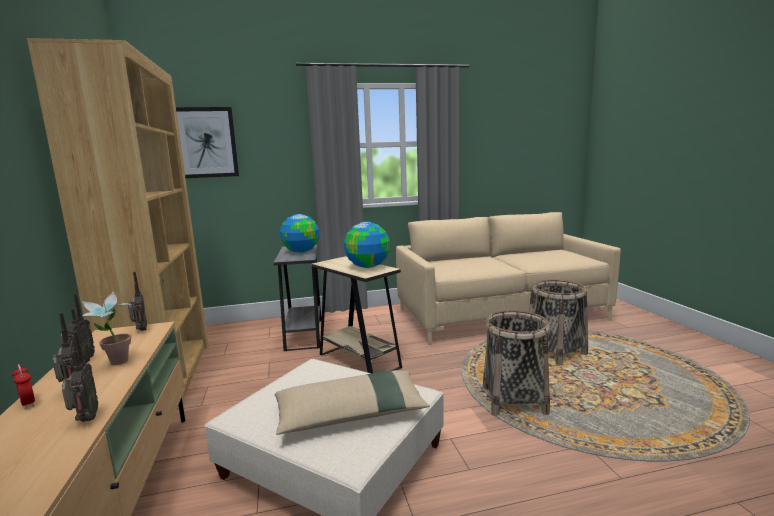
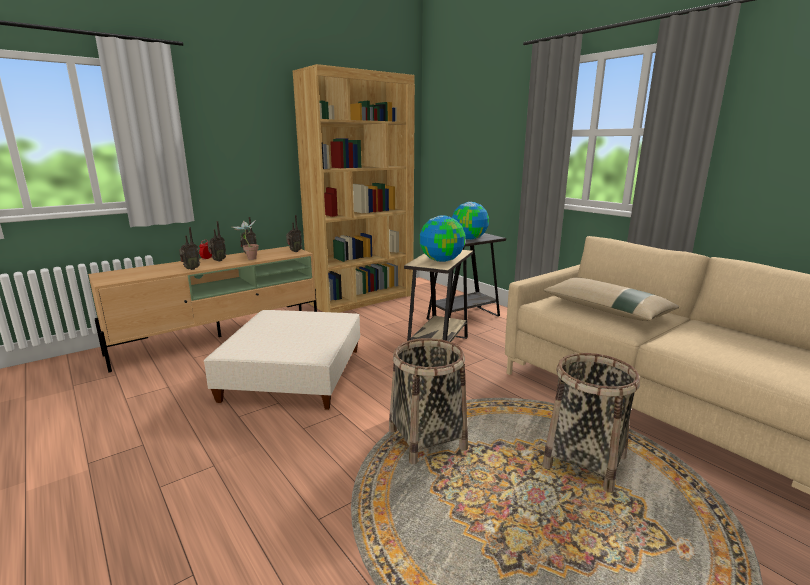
camera: 65 degrees right, 5 degrees up
(206, 143) = (460, 128): picture -> none
(351, 414) = (282, 340): beige pillow -> beige pillow (605, 309)

